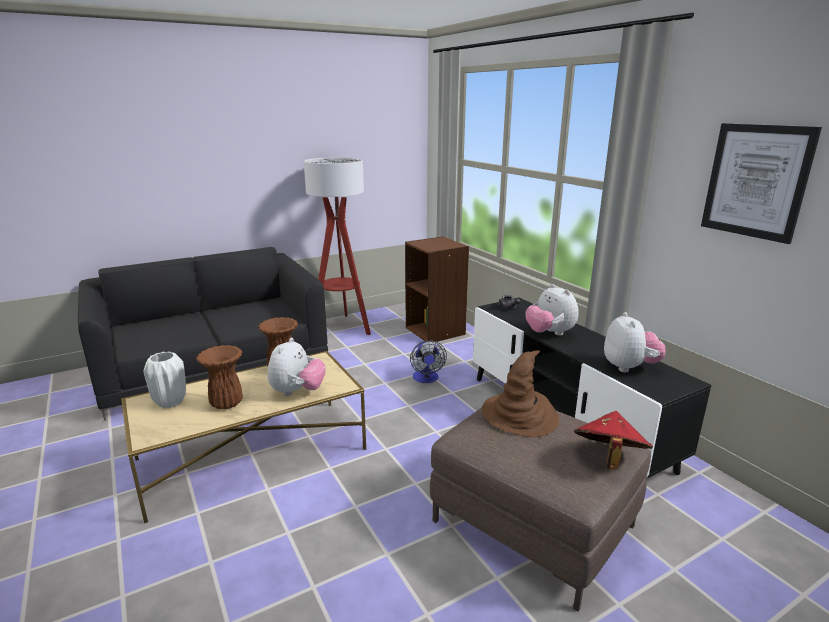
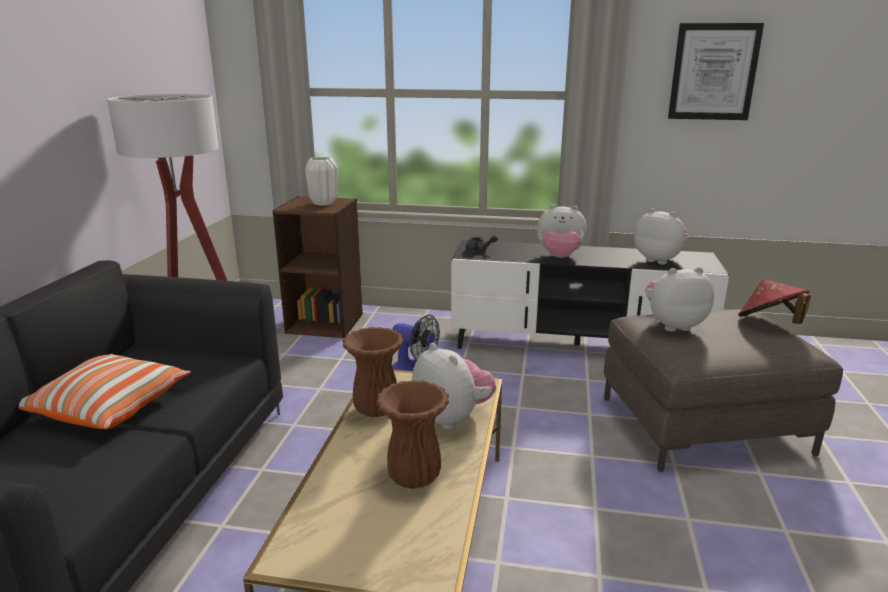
camera: 50 degrees left, 0 degrees up
(171, 402) = (339, 525): white vase -> white vase (324, 203)
(222, 319) = (111, 407): none -> pillow
(520, 415) = (673, 325): brown hat -> plush toy

